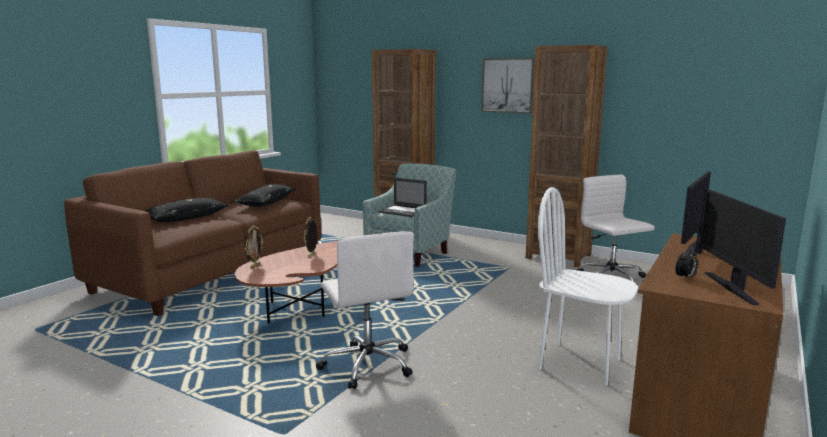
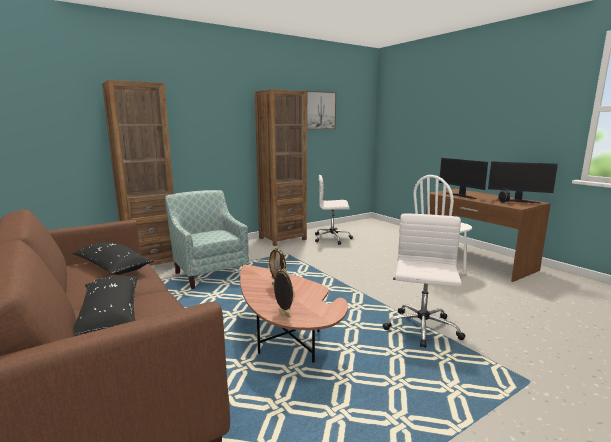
camera: 65 degrees left, 0 degrees up
(367, 364) = (422, 329): white office chair -> white office chair turned 75 degrees counterclockwise
(403, 211) = (215, 235): laptop -> none
(508, 85) = (223, 119): picture -> picture (320, 110)

